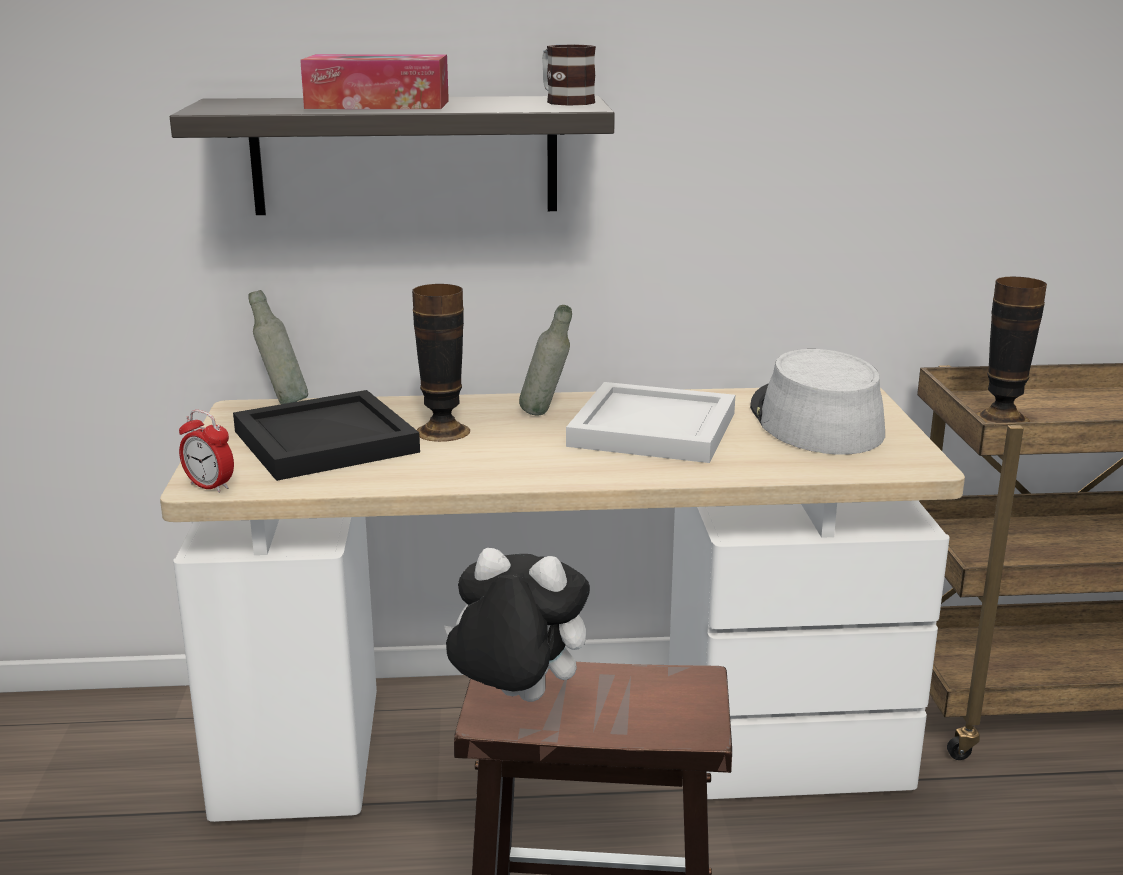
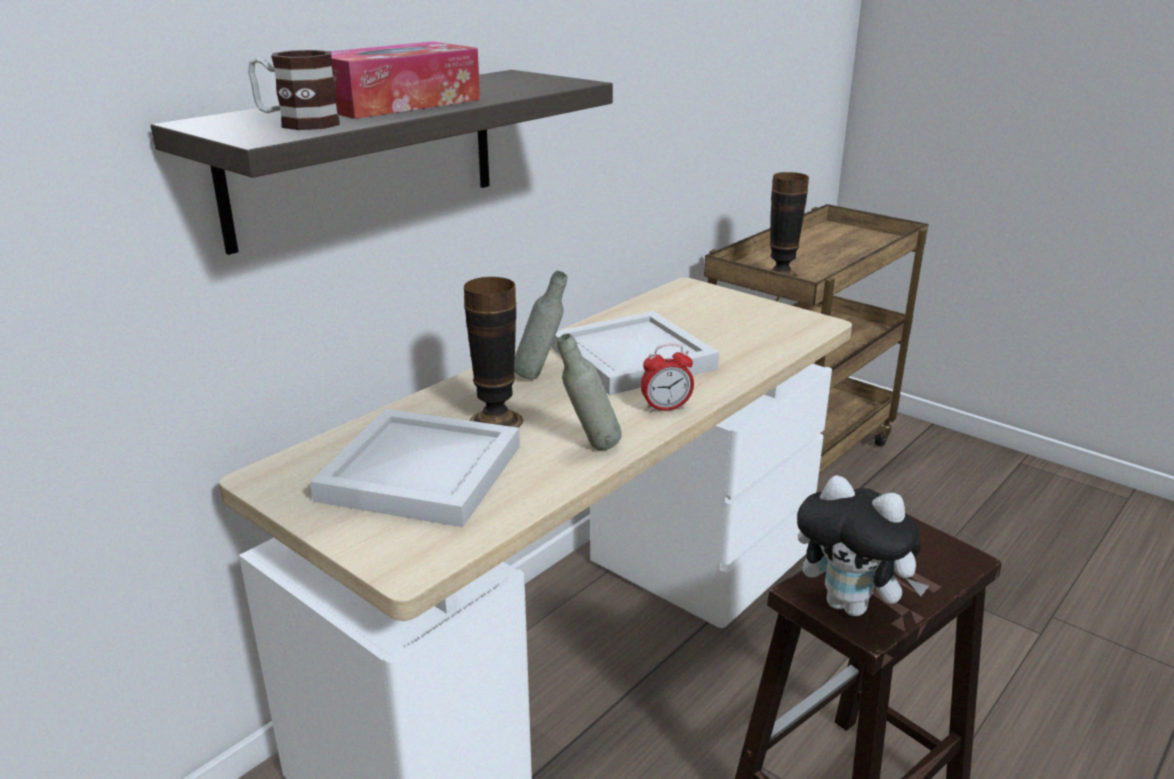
camera: 45 degrees left, 5 degrees up
(209, 486) = (416, 563): alarm clock -> alarm clock (666, 408)
(282, 403) = (294, 454): grey bottle -> grey bottle (590, 448)
(327, 440) = (420, 471): black tray -> white tray
(515, 699) = (852, 605): plush toy -> plush toy turned 120 degrees counterclockwise
(564, 101) = (529, 78): mug -> mug (298, 123)
(814, 421) = (707, 314): grey hat -> none

